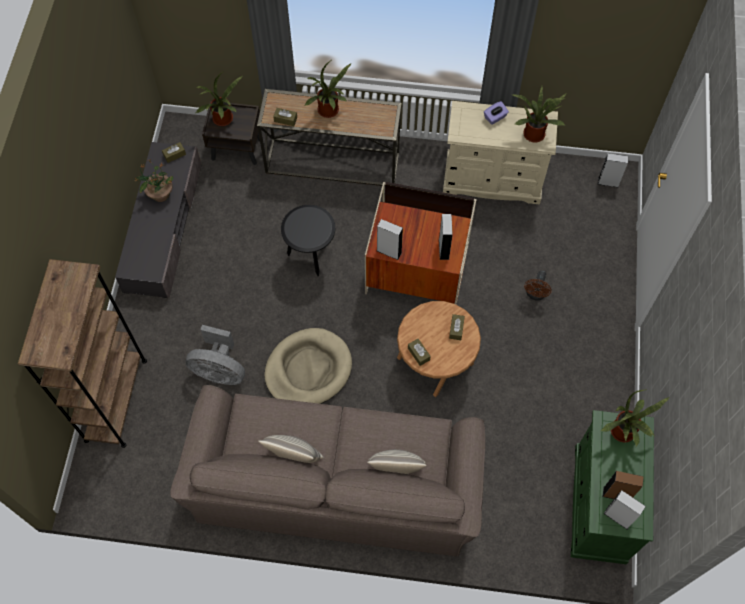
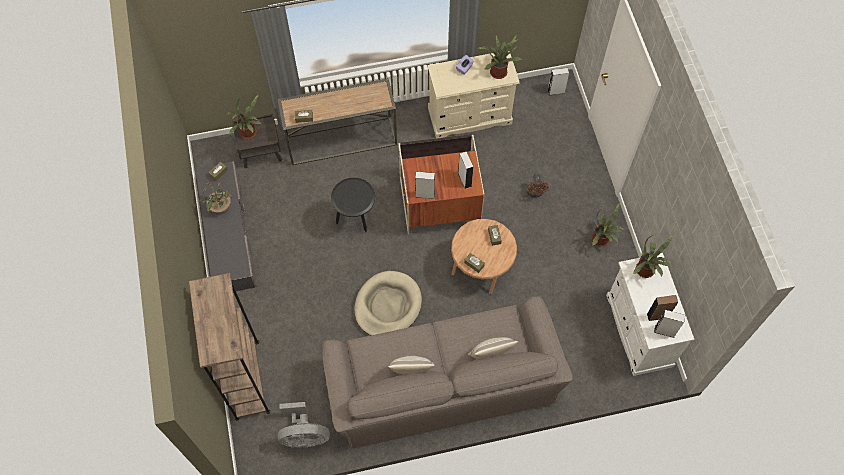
camera: 20 degrees left, 0 degrees up
(219, 371) = (319, 329): grey fan -> grey fan (304, 435)
(329, 112) = (336, 102): potted plant -> potted plant (602, 240)
(599, 503) = (638, 330): green cabinet -> white cabinet

